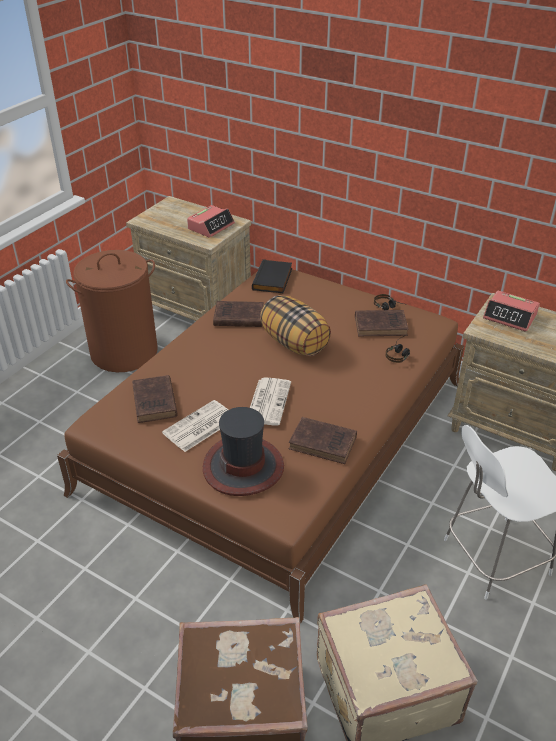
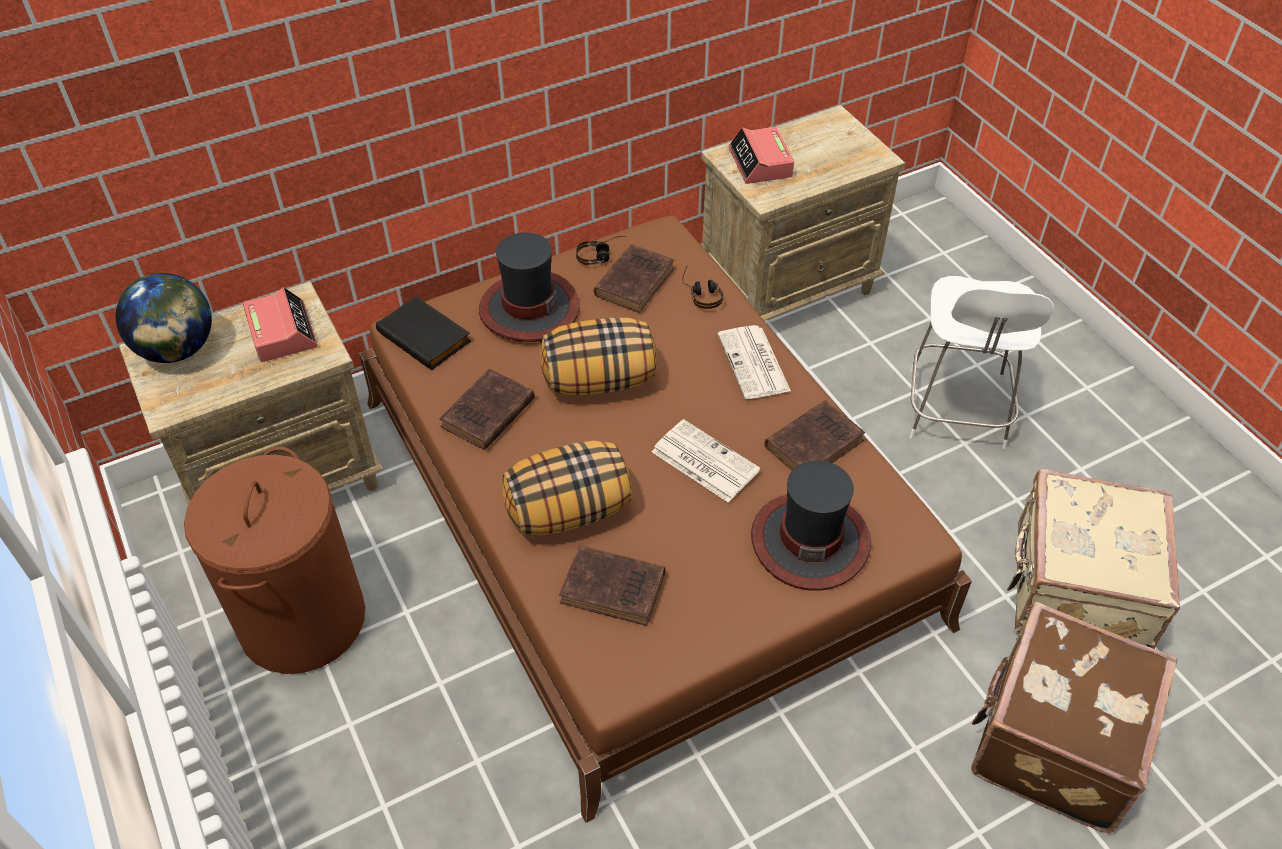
camera: 60 degrees left, 10 degrees up
(177, 208) = (177, 350): none -> globe
(195, 367) = (569, 510): none -> pillow
(199, 427) = (704, 556): newspaper -> newspaper (754, 364)
(323, 300) = (528, 308): none -> hat
(510, 317) = (760, 163): alarm clock -> alarm clock turned 105 degrees clockwise

